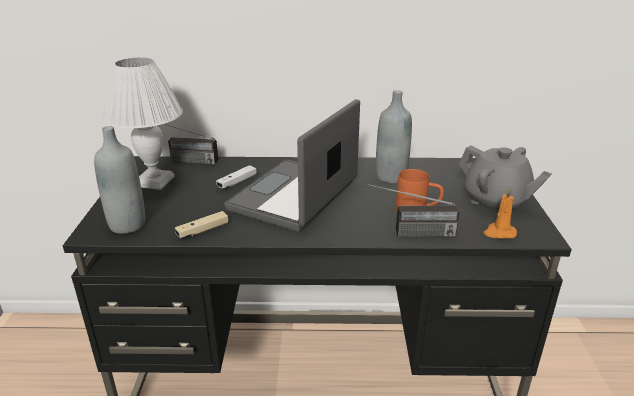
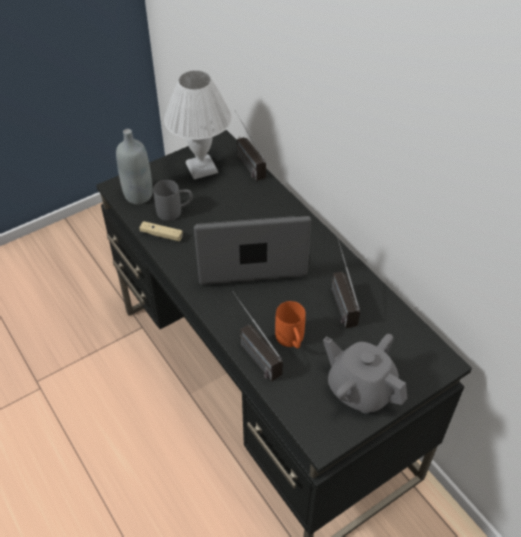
camera: 55 degrees right, 20 degrees up
(185, 213) = (175, 211): none -> grey mug
(237, 182) = (240, 210): white game controller -> none
(391, 177) = (338, 297): grey bottle -> radio
(496, 201) = (360, 389): grey teapot -> grey teapot turned 120 degrees clockwise
(499, 233) = (302, 409): orange candle -> none

